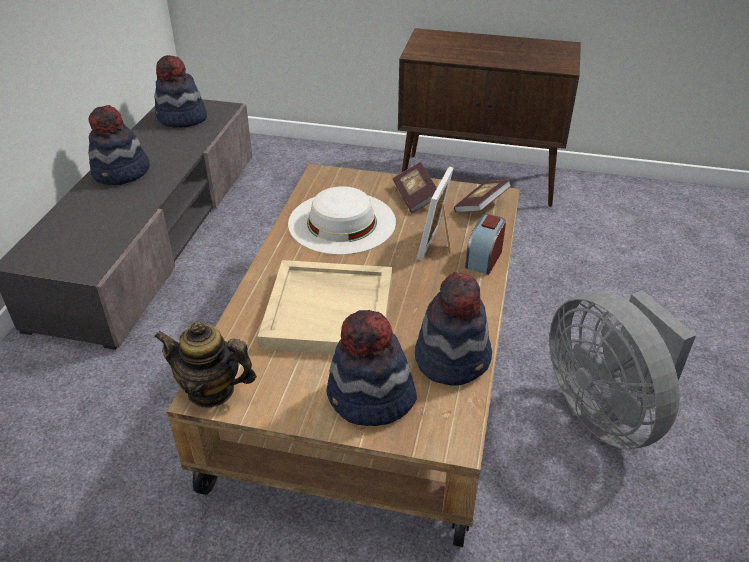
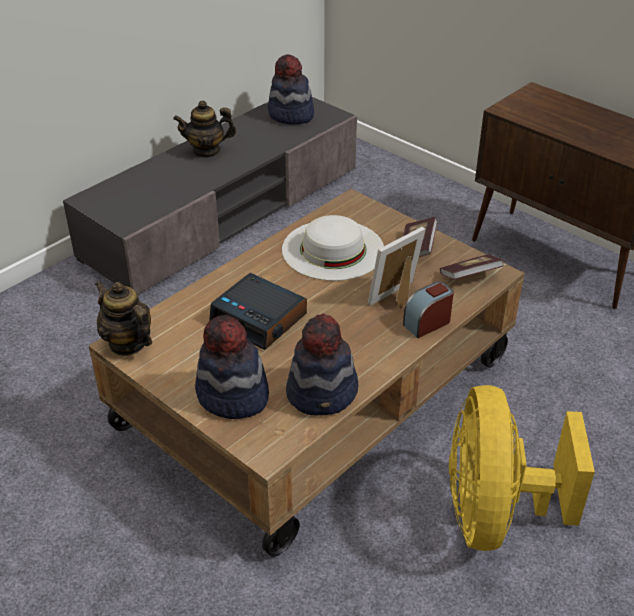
camera: 30 degrees right, 0 degrees up
(121, 173) = (206, 151): hat -> teapot
(330, 311) = (260, 319): beige tray -> alarm clock
(605, 411) = (495, 514): grey fan -> yellow fan

